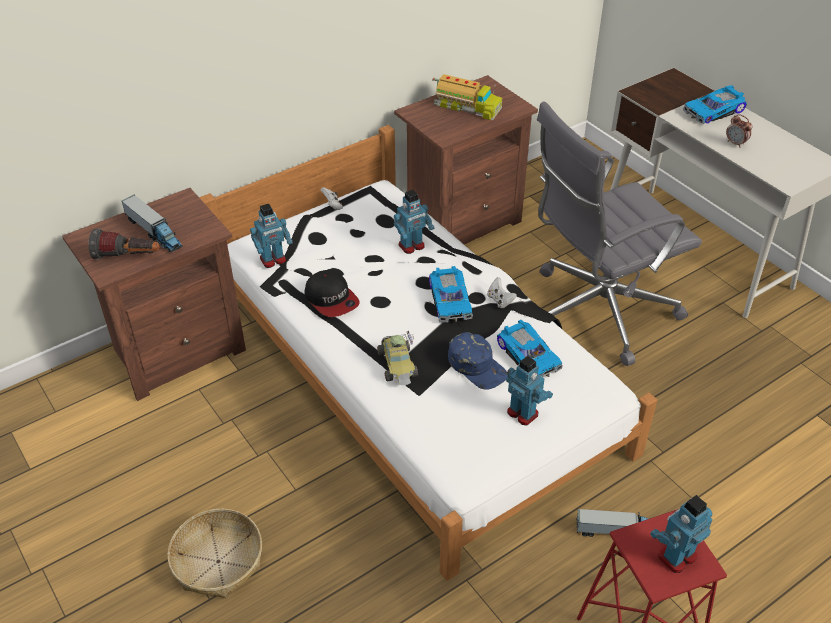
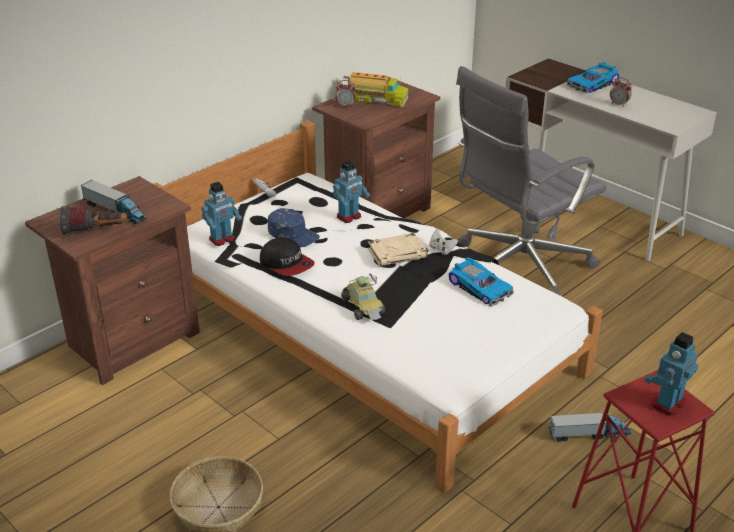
camera: 10 degrees left, 10 degrees down
(430, 113) = (345, 106): none -> alarm clock
(451, 300) = (397, 253): toy car -> beige book
(477, 366) = (436, 300): blue cap -> blue cap (293, 234)
(523, 413) = (489, 330): toy robot -> none

